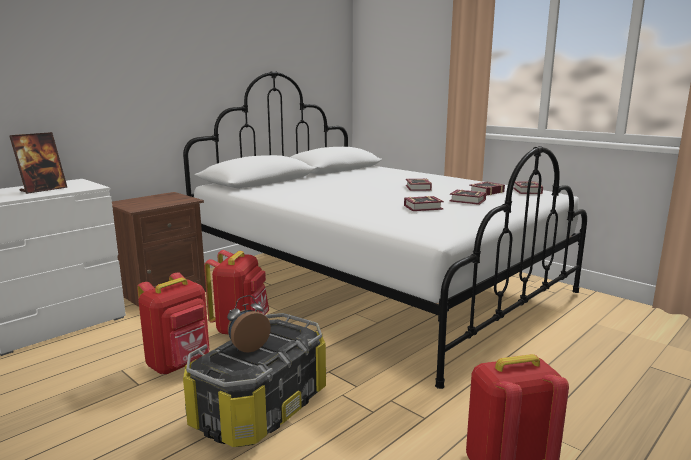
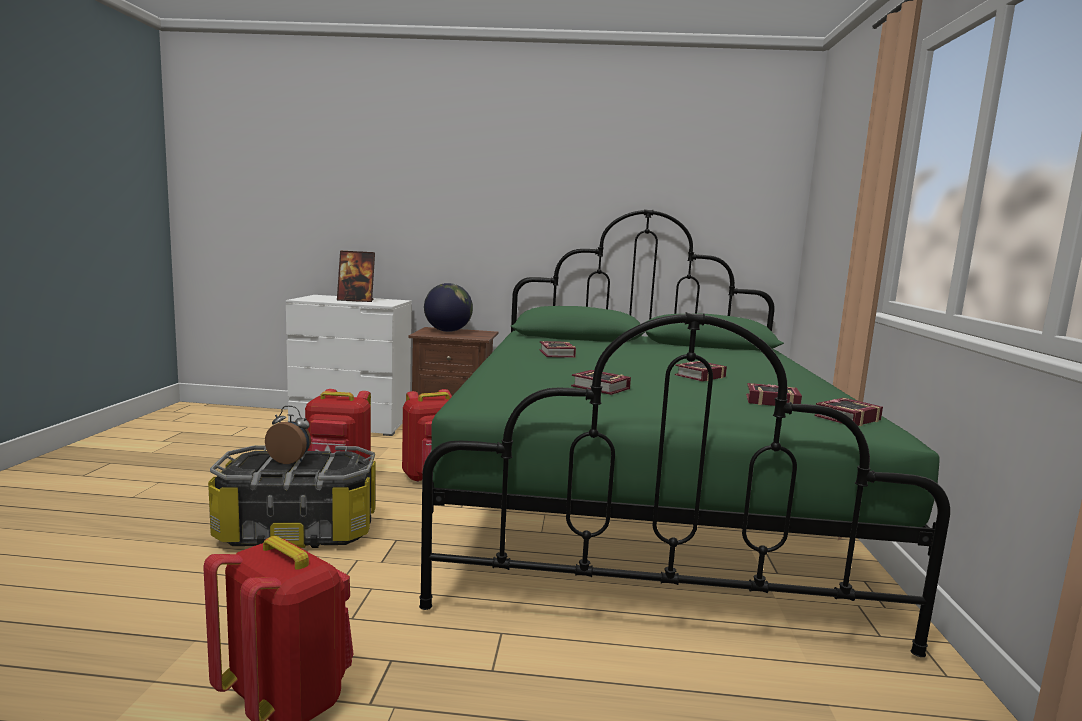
camera: 50 degrees right, 5 degrees down
(142, 201) = (447, 331): none -> globe
(377, 284) = (643, 503): white bed -> green bed
(468, 201) = (689, 399): book -> book (556, 354)

